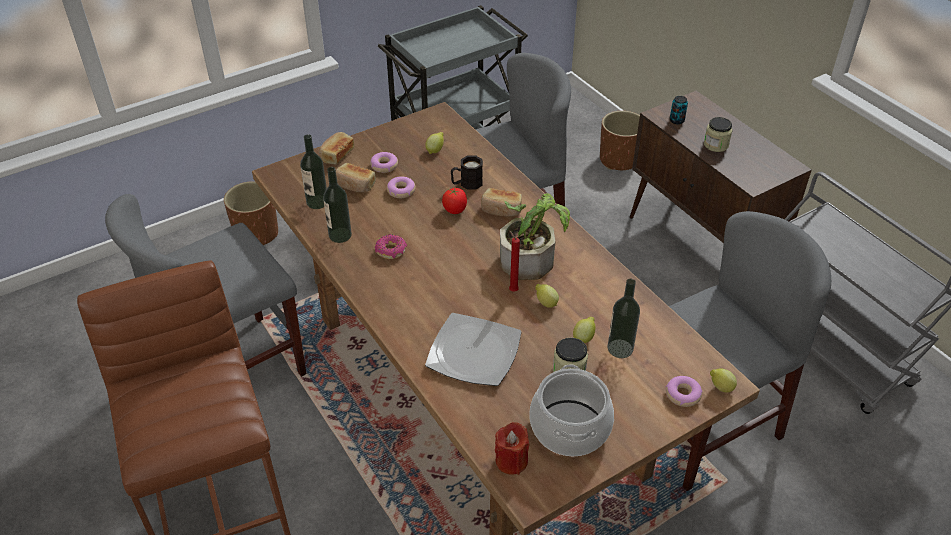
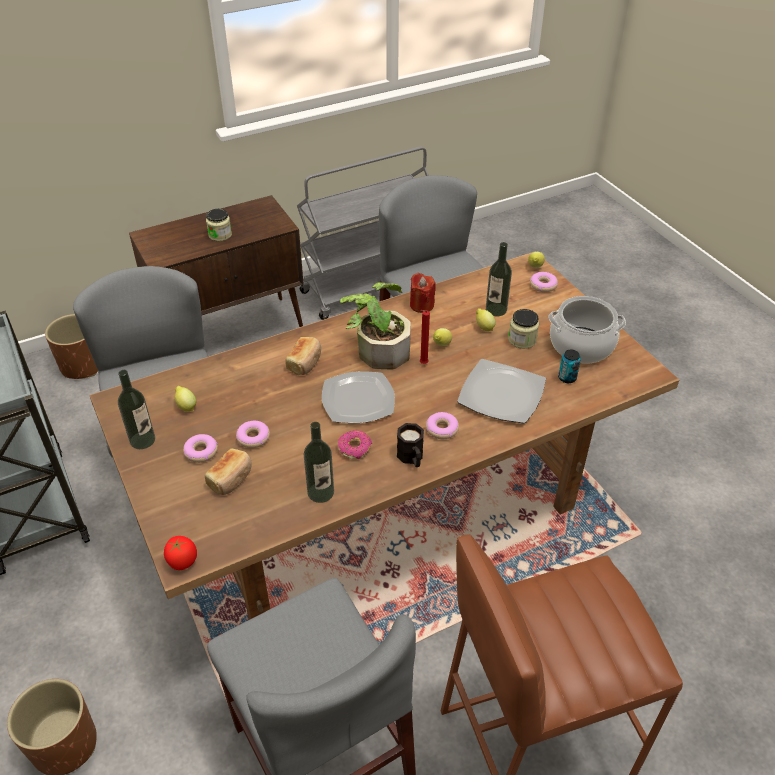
camera: 85 degrees left, 0 degrees up
(317, 202) = (254, 515): bottle -> bottle (142, 440)
(336, 155) = (162, 498): bread -> none
(419, 307) = (442, 429): none -> donut
(455, 210) = (297, 396): tomato -> tomato (182, 562)
(455, 248) = (358, 399): none -> plate
(466, 184) = (255, 385): black mug -> black mug (411, 458)
(511, 461) = (618, 380): red candle -> red candle (421, 305)
(676, 120) = (173, 250): can -> can (567, 378)

